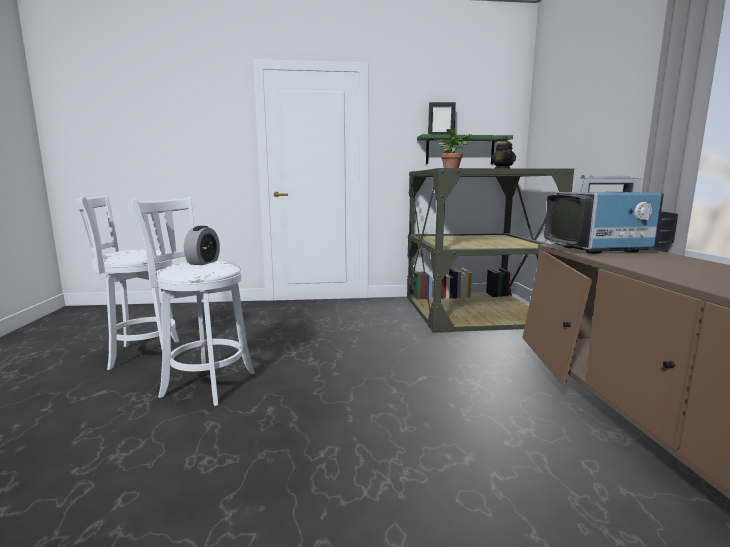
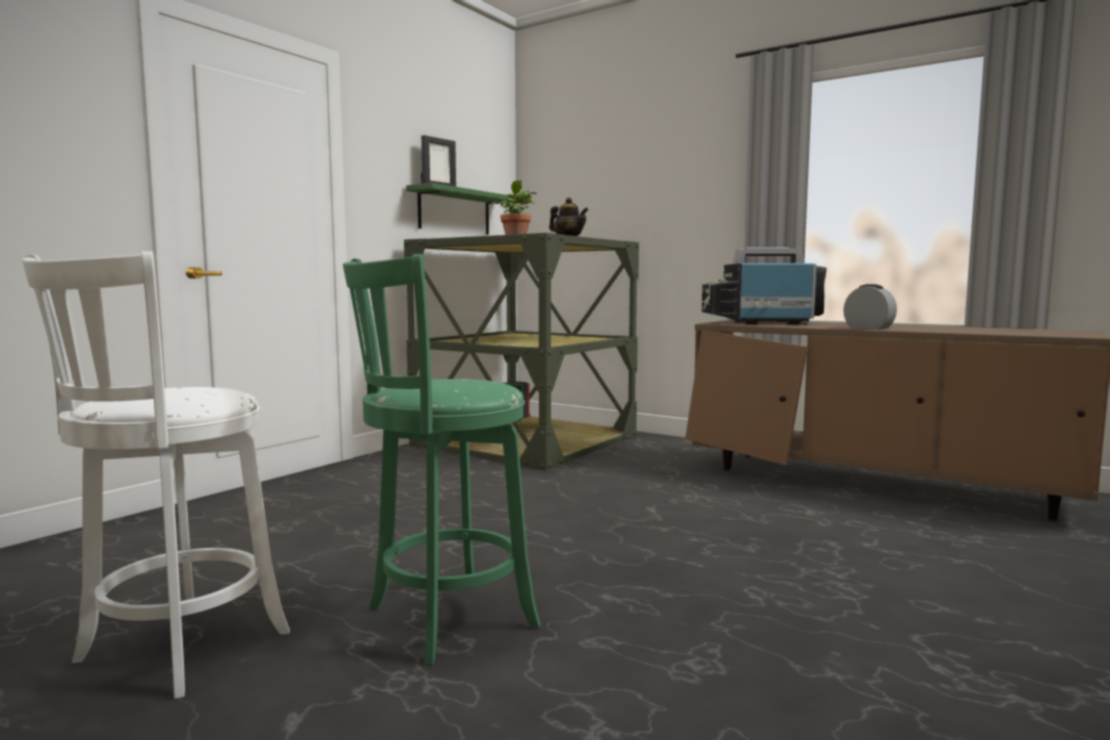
camera: 50 degrees left, 5 degrees down
(203, 262) = (435, 381): alarm clock -> alarm clock (868, 328)
(204, 383) = (443, 620): white stool -> green stool
(605, 249) = (758, 322): television -> television turned 120 degrees counterclockwise

